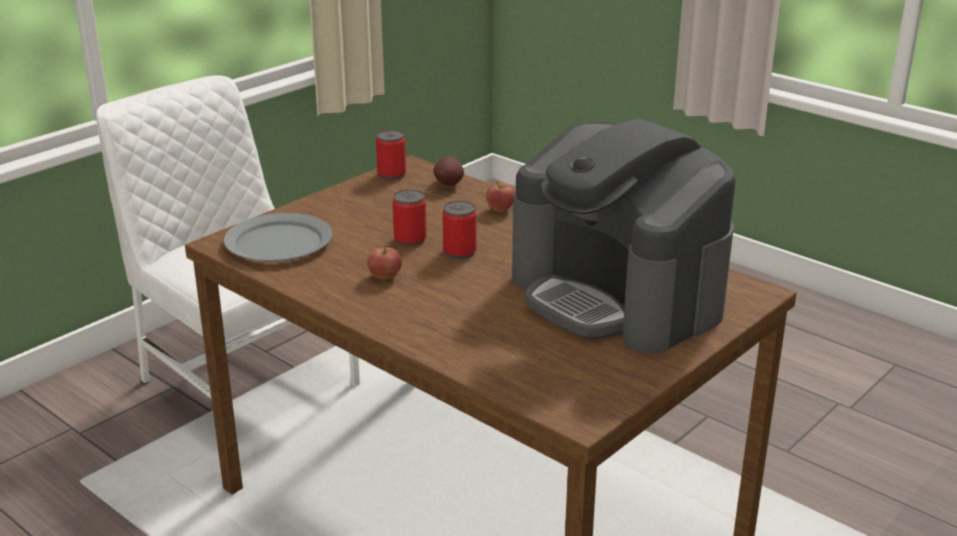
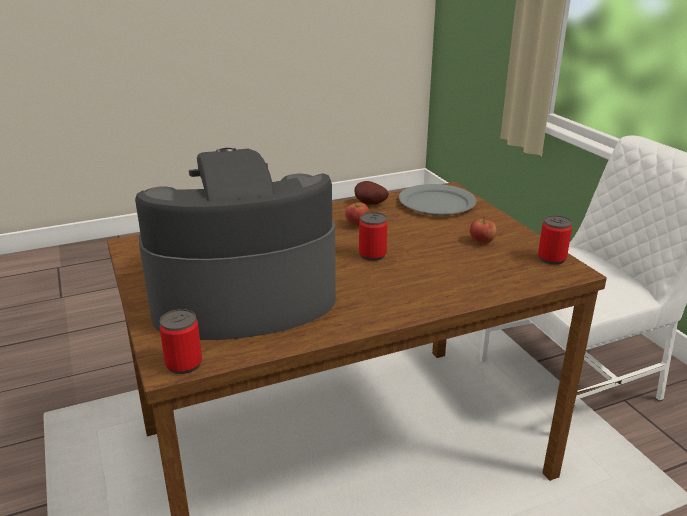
camera: 115 degrees right, 0 degrees up
(410, 240) = (409, 242): can -> can (184, 364)
(449, 184) = (516, 279): potato -> potato (369, 204)
(500, 210) = (442, 289): apple -> apple (481, 242)

